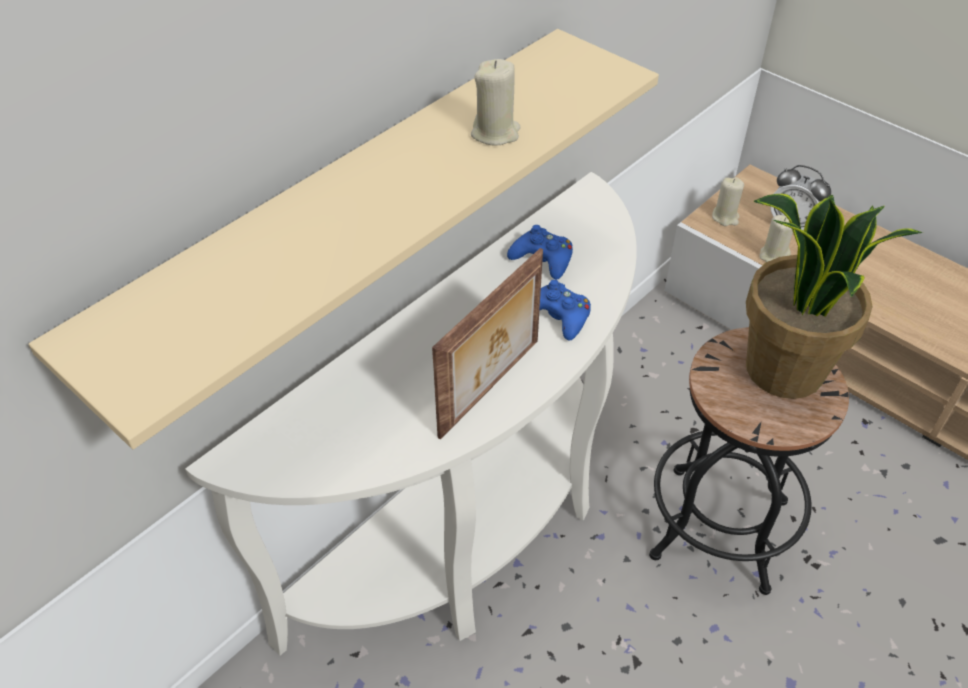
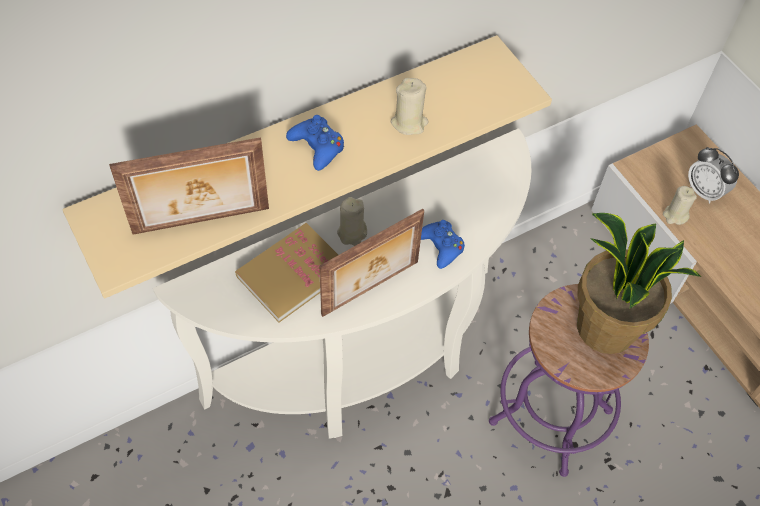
camera: 15 degrees right, 10 degrees up
(255, 308) = (201, 222): none -> picture frame
(378, 398) = (292, 274): none -> book
(543, 259) = (449, 196): blue game controller -> blue game controller (317, 147)
(719, 528) = (550, 416): black stool -> purple stool
(725, 217) = (651, 169): beige candle -> beige candle (352, 233)

